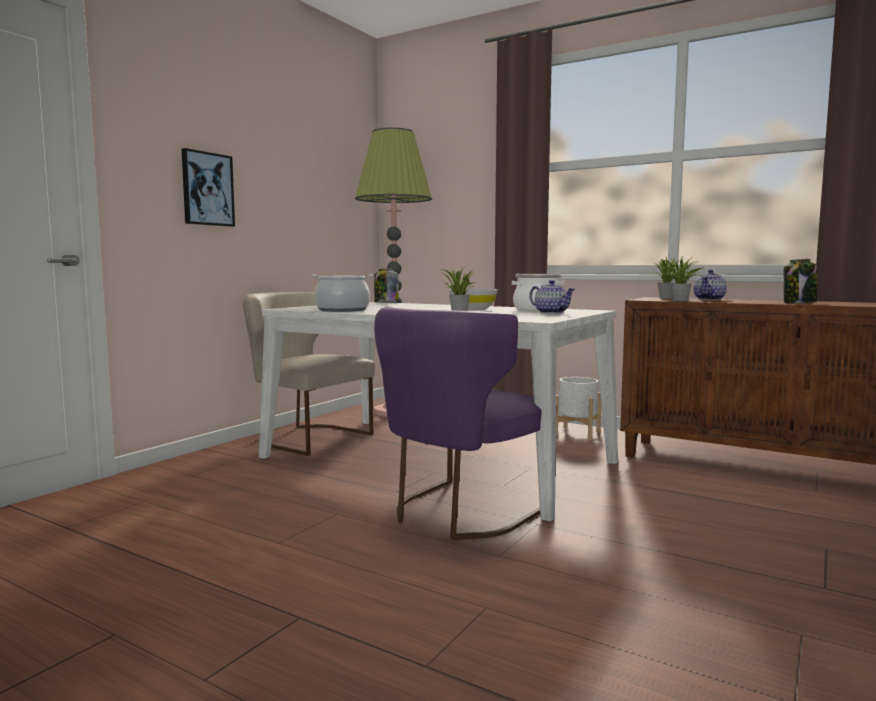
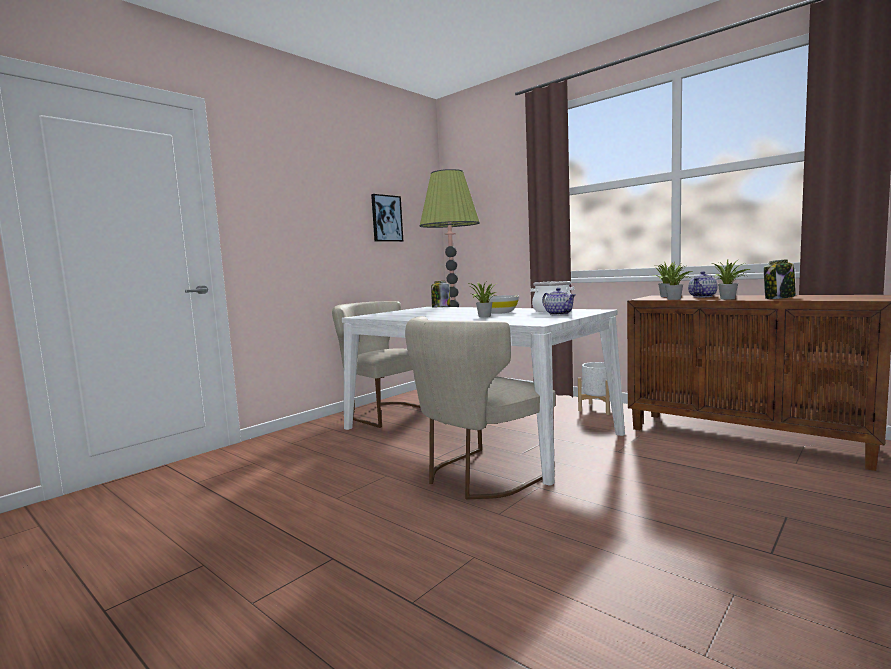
camera: 10 degrees right, 0 degrees up
(207, 189) = (302, 229): picture -> picture (386, 218)
(342, 310) = (398, 317): cooking pot -> none
(459, 513) = (479, 477): purple chair -> beige chair
(744, 302) = (729, 299): none -> potted plant

